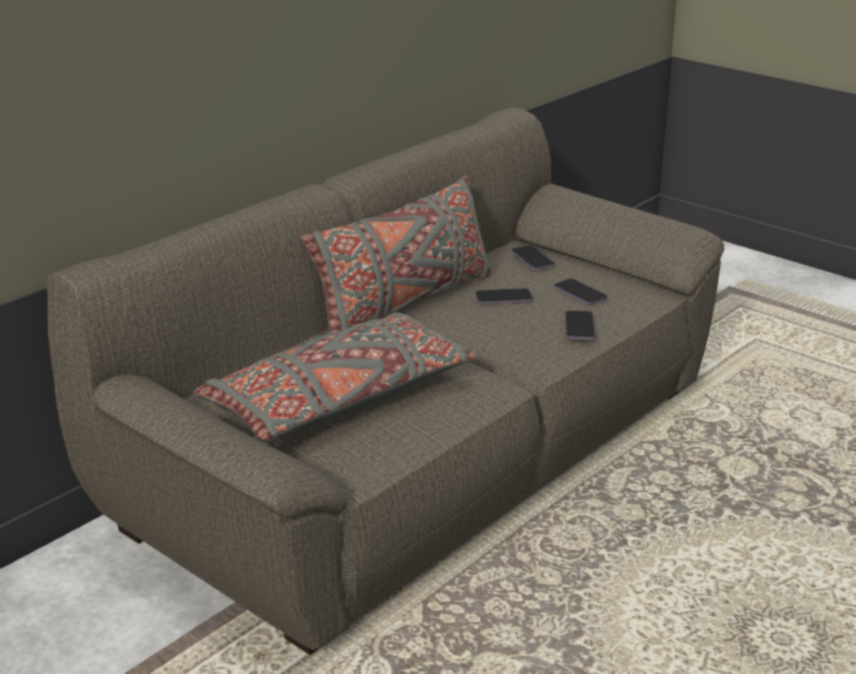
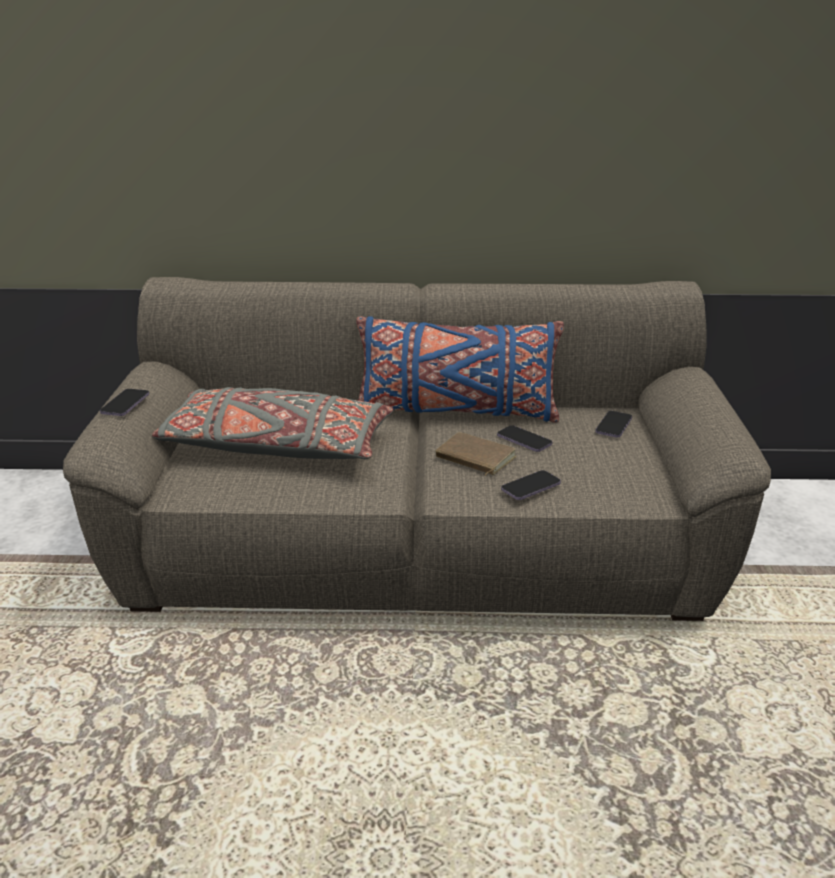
camera: 50 degrees right, 0 degrees up
(403, 302) = (456, 411): grey pillow -> blue pillow
(502, 328) = (474, 458): none -> brown book
(580, 294) = (590, 466): phone -> phone (125, 404)

